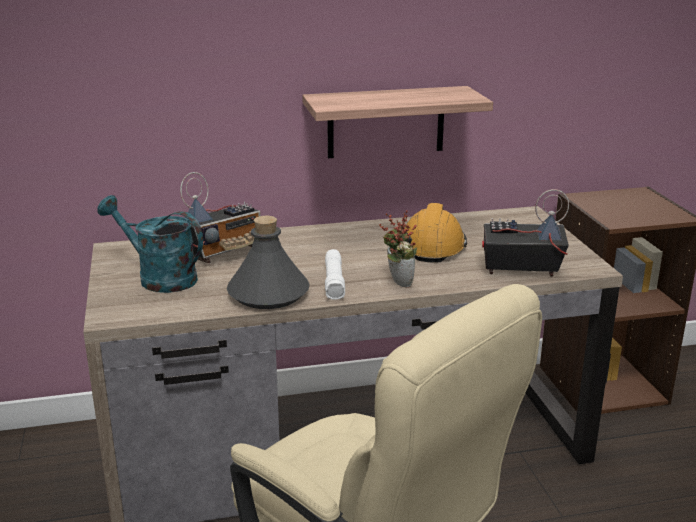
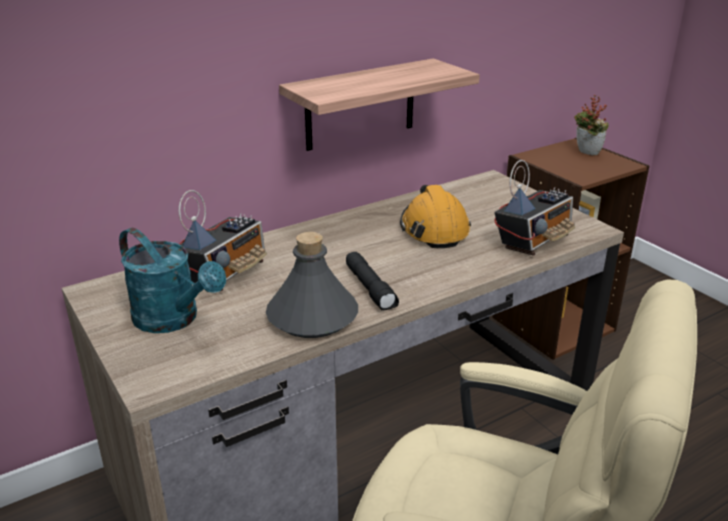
camera: 20 degrees left, 5 degrees up
(159, 278) = (174, 320): turquoise watering can -> turquoise watering can turned 150 degrees counterclockwise
(335, 282) = (371, 288): white flashlight -> black flashlight
(397, 283) = (433, 278): potted plant -> potted plant (585, 153)
(520, 270) = (533, 242): radio -> radio turned 150 degrees clockwise

